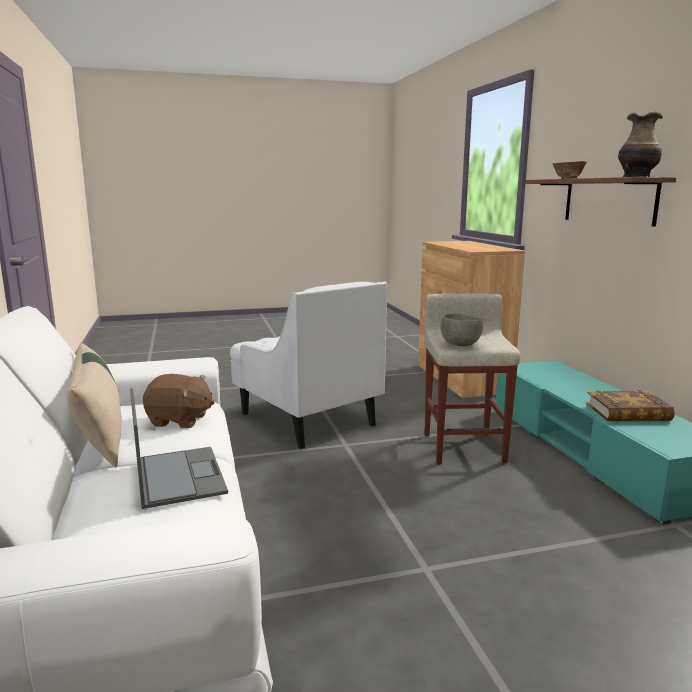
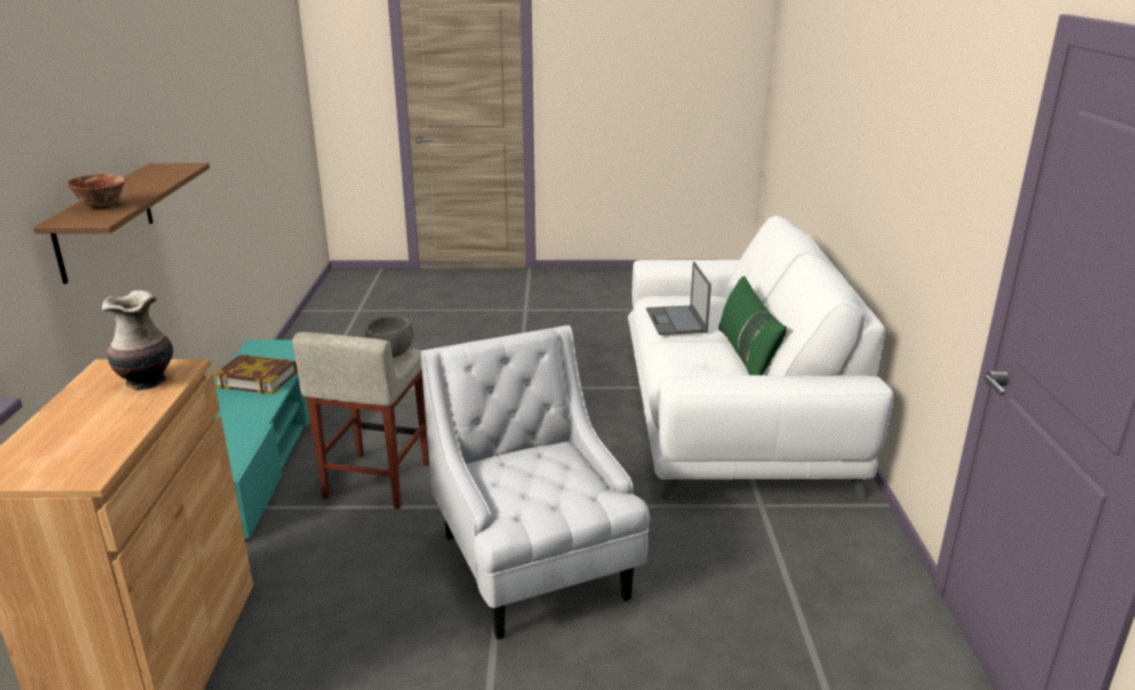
camera: 165 degrees left, 10 degrees up
(100, 435) = (747, 356): beige pillow -> green pillow
(179, 420) = (689, 364): brown plush toy -> none
(636, 177) = (171, 168): vase -> vase (146, 382)

